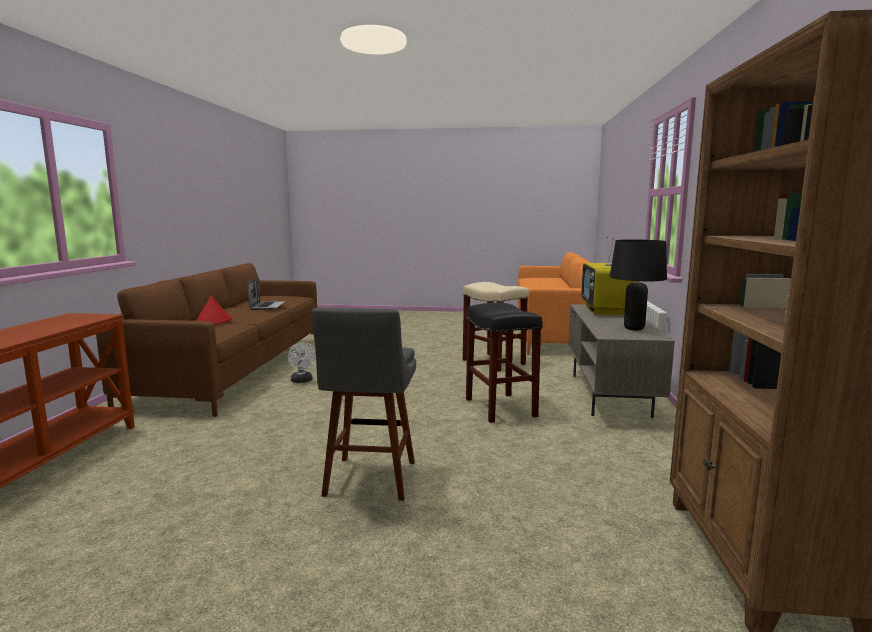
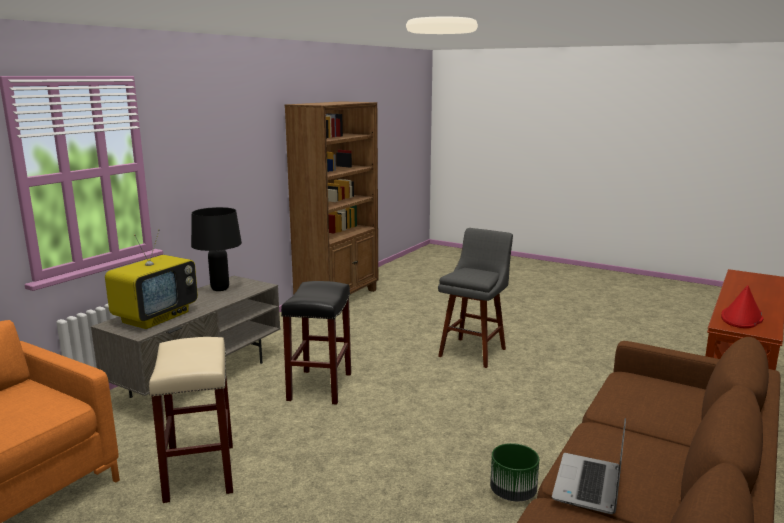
camera: 155 degrees left, 5 degrees up
(213, 322) = (653, 416): red hat -> red hat (742, 318)
(302, 381) = (512, 493): white fan -> green planter

